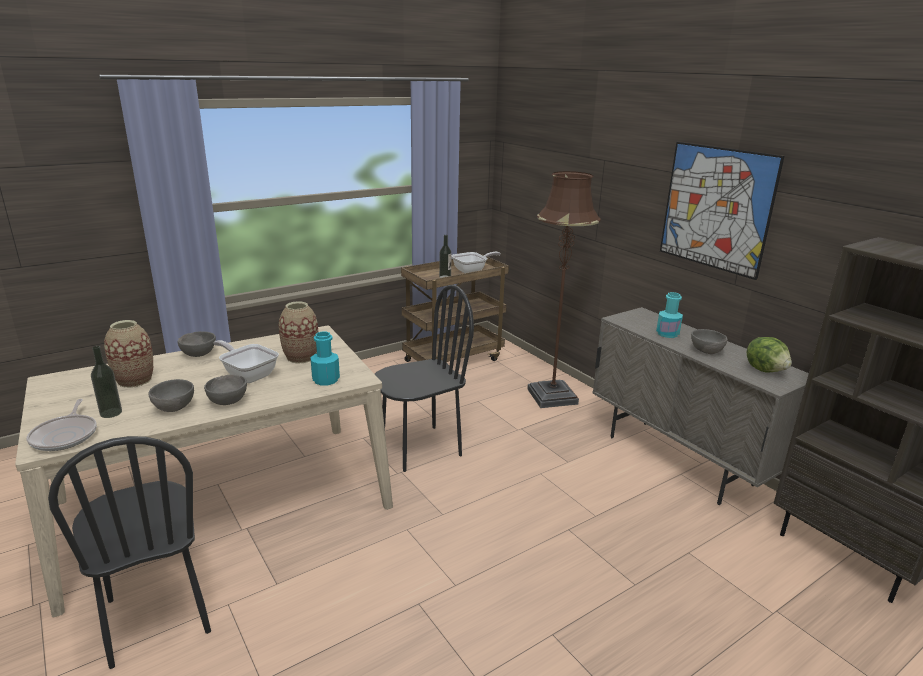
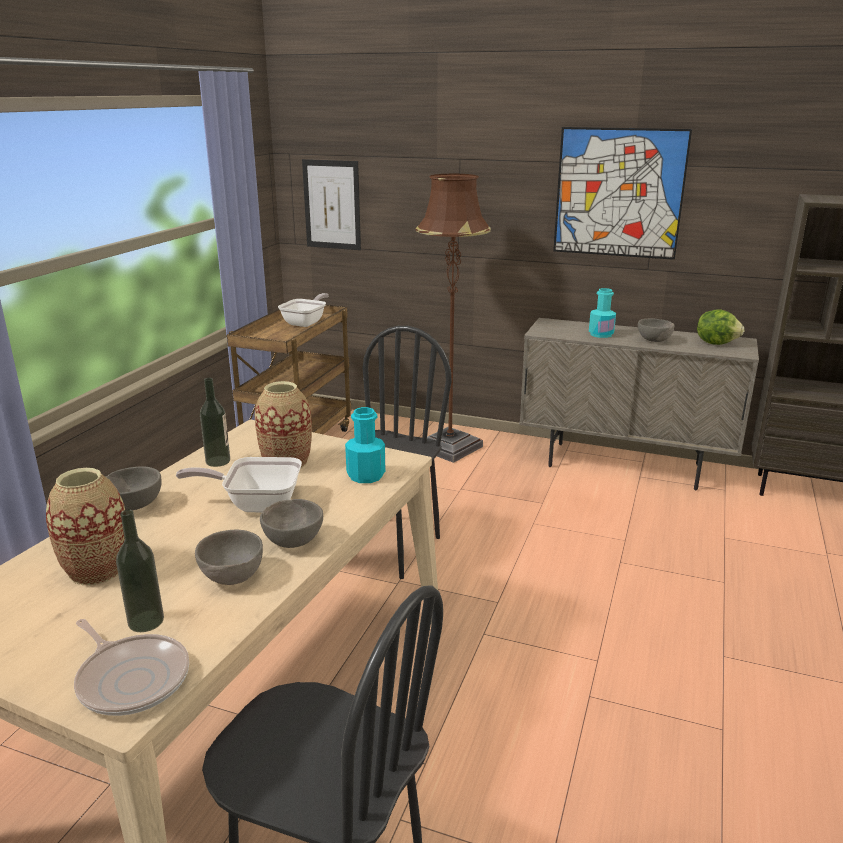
camera: 35 degrees left, 0 degrees up
(445, 277) = (287, 335): bottle -> bottle (218, 461)
(522, 185) = (332, 205): none -> picture

